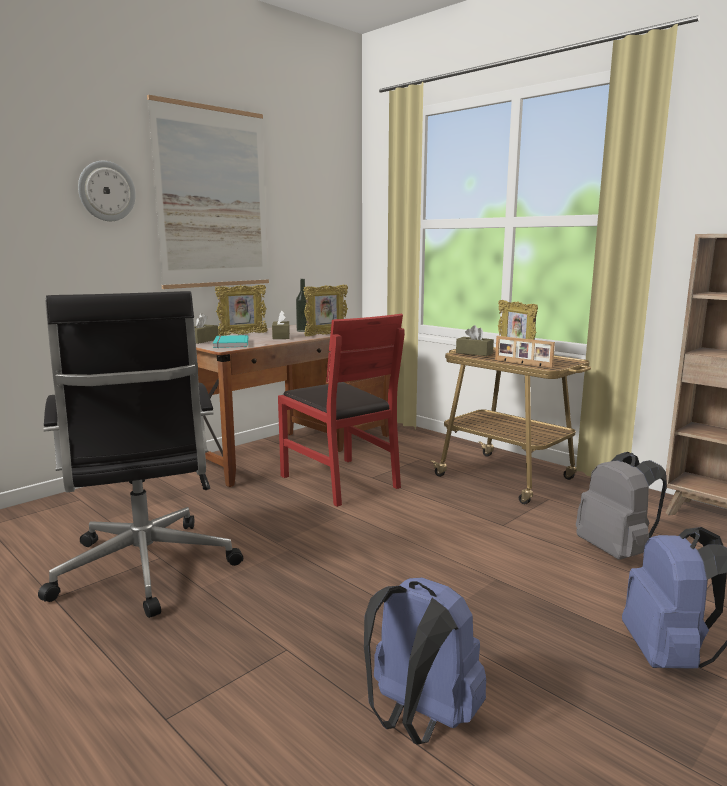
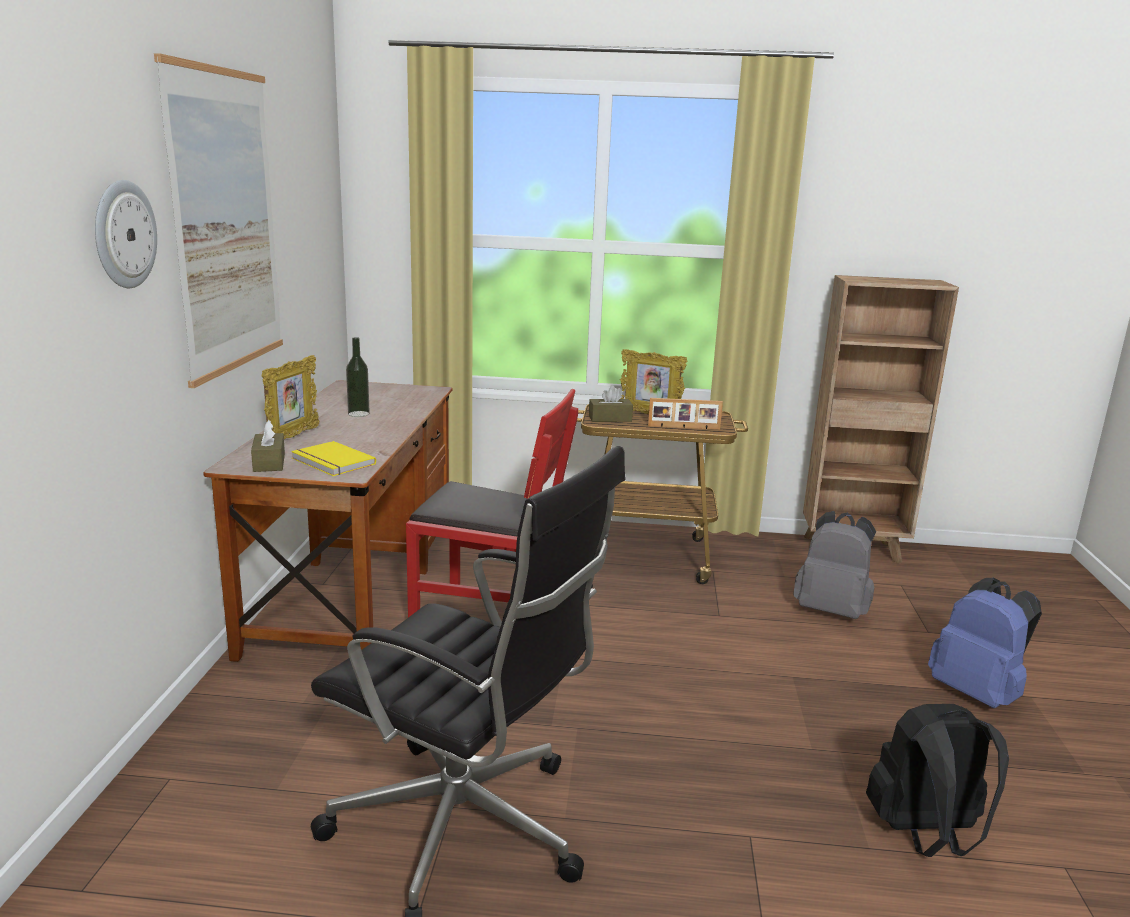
camera: 40 degrees left, 5 degrees up
(229, 344) = (331, 462): turquoise book -> yellow book
(281, 336) = (361, 432): brown tissue box -> none
(326, 334) = (409, 417): picture frame -> none
(419, 719) = (926, 836): blue backpack -> black backpack

